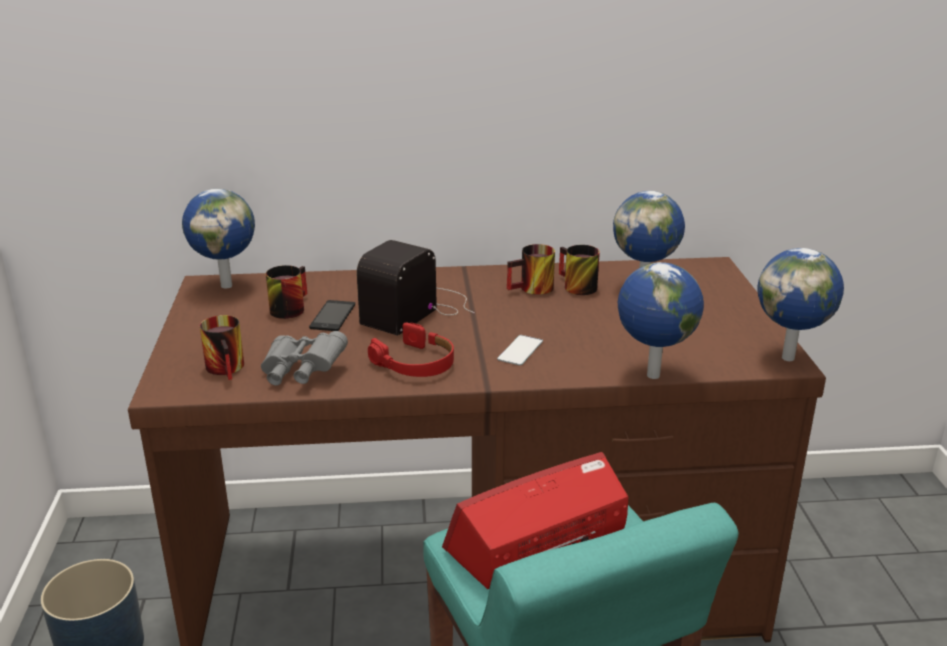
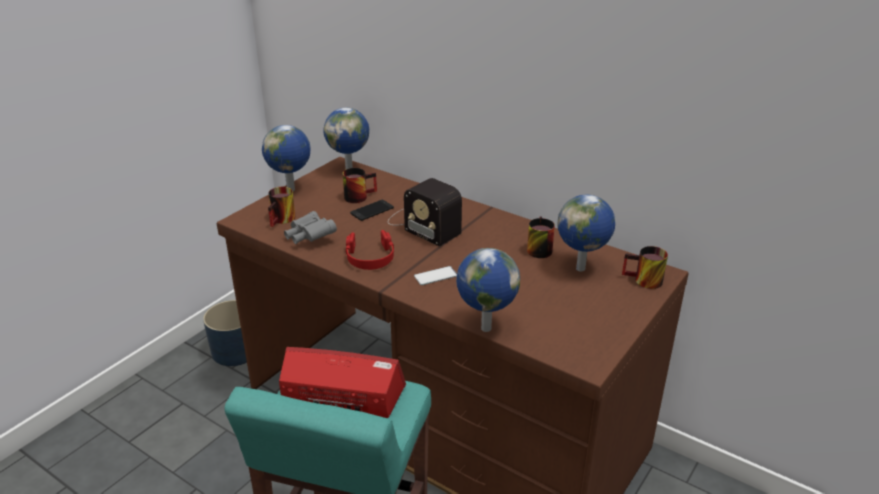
camera: 40 degrees right, 5 degrees up
(417, 308) = (422, 224): radio -> radio turned 120 degrees counterclockwise
(533, 289) = (507, 240): mug -> mug (643, 281)
(789, 357) = (597, 362): globe -> globe (291, 190)

